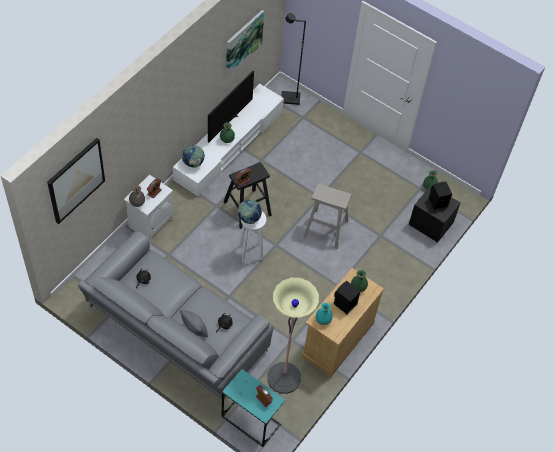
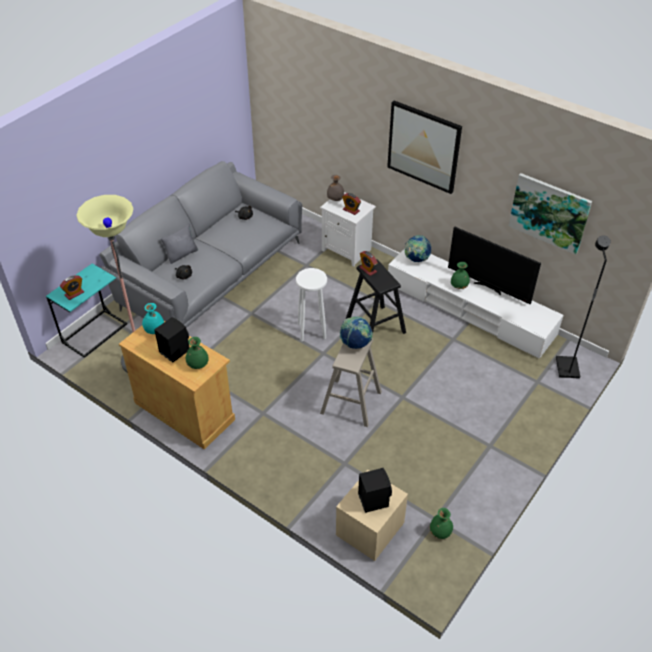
camera: 95 degrees right, 10 degrees down
(76, 180) = (294, 87): picture -> picture (423, 146)
(249, 218) = (310, 274): globe -> globe (355, 344)
(431, 224) = (370, 529): black nightstand -> beige nightstand

